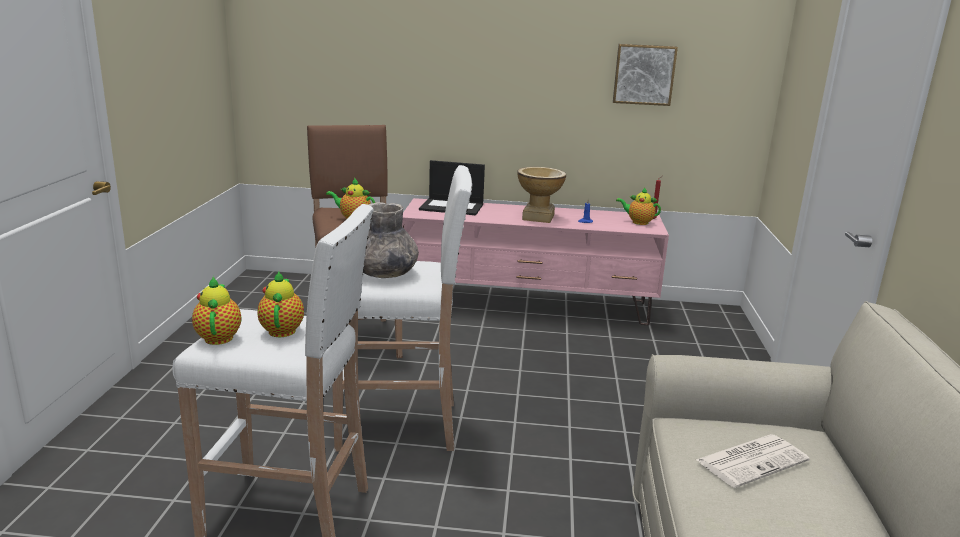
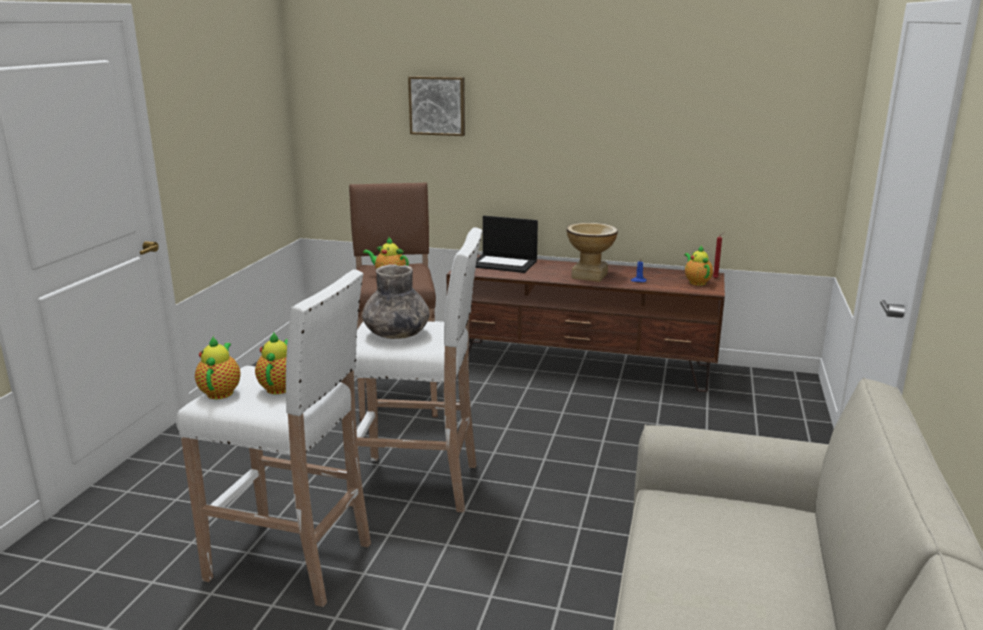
camera: 10 degrees right, 0 degrees up
(528, 304) = (582, 365): pink tv stand -> brown tv stand
(638, 222) = (696, 282): teapot -> teapot turned 45 degrees clockwise
(644, 74) = (704, 125): picture -> picture (437, 105)
(752, 460) = (720, 537): newspaper -> none

